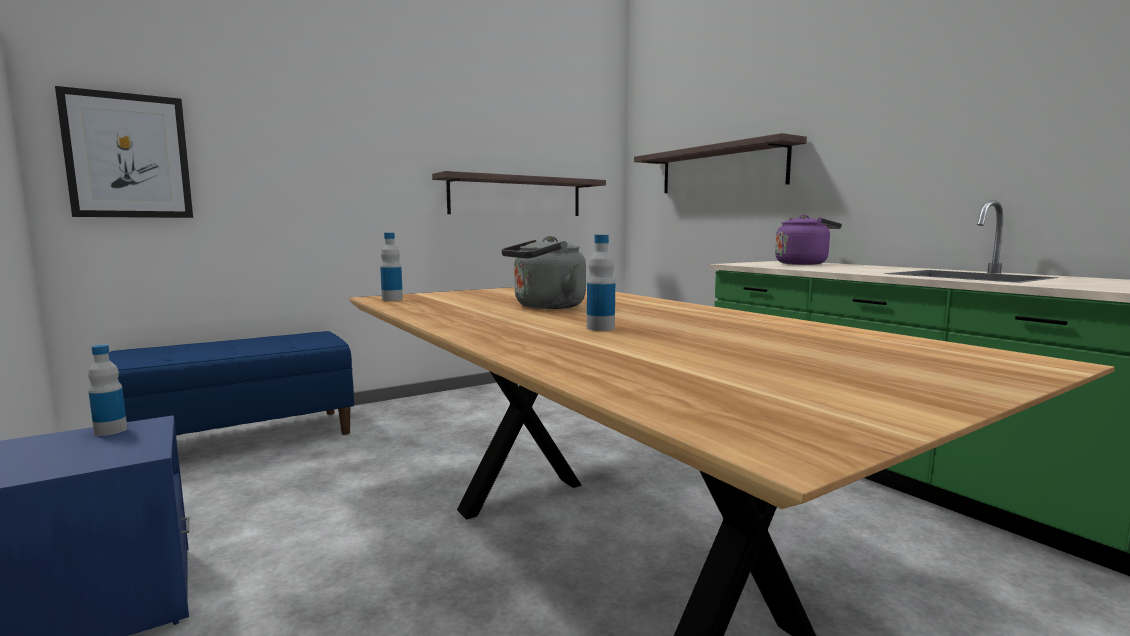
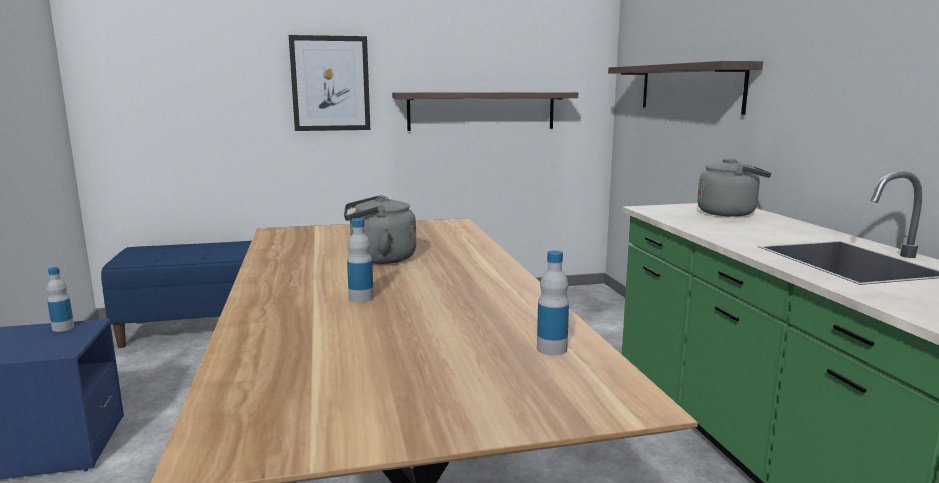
camera: 20 degrees right, 5 degrees up
(128, 156) = (136, 92): picture -> picture (330, 83)
(392, 299) = (281, 235): bottle -> bottle (551, 349)
(803, 263) = (730, 213): purple kettle -> grey kettle

